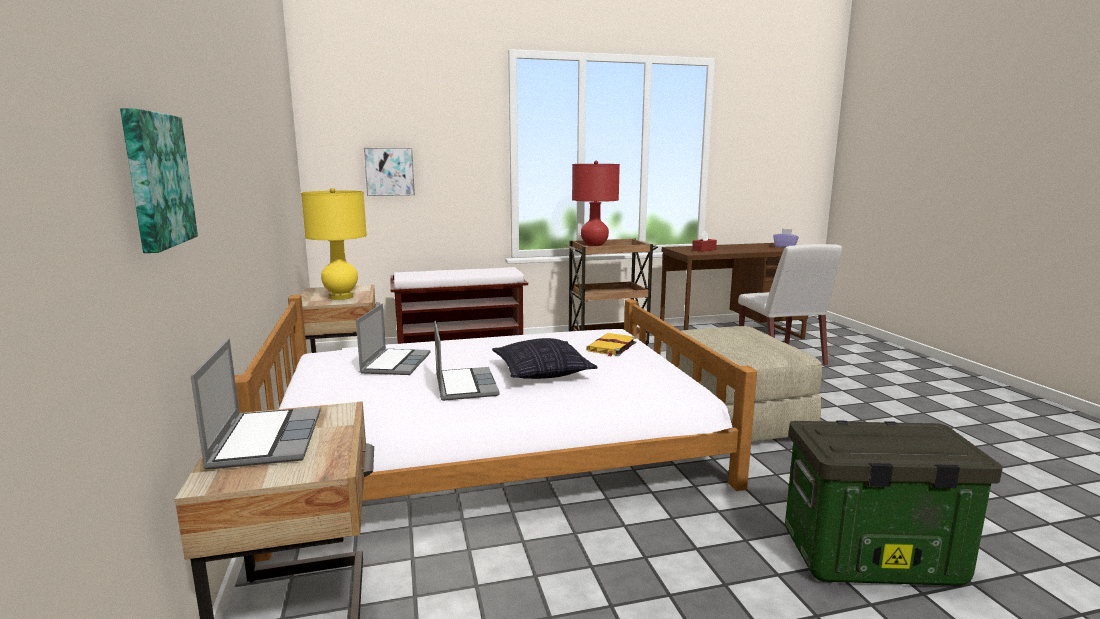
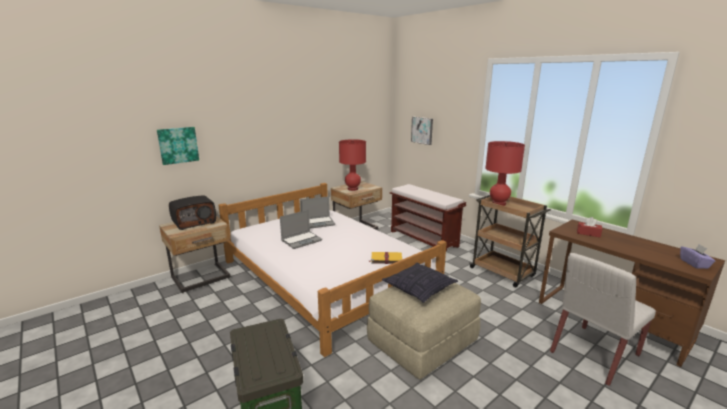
camera: 65 degrees right, 5 degrees up
(265, 439) = (194, 222): laptop -> radio
(341, 297) = (353, 189): yellow table lamp -> red table lamp
(542, 373) = (329, 251): pillow -> pillow (419, 289)

